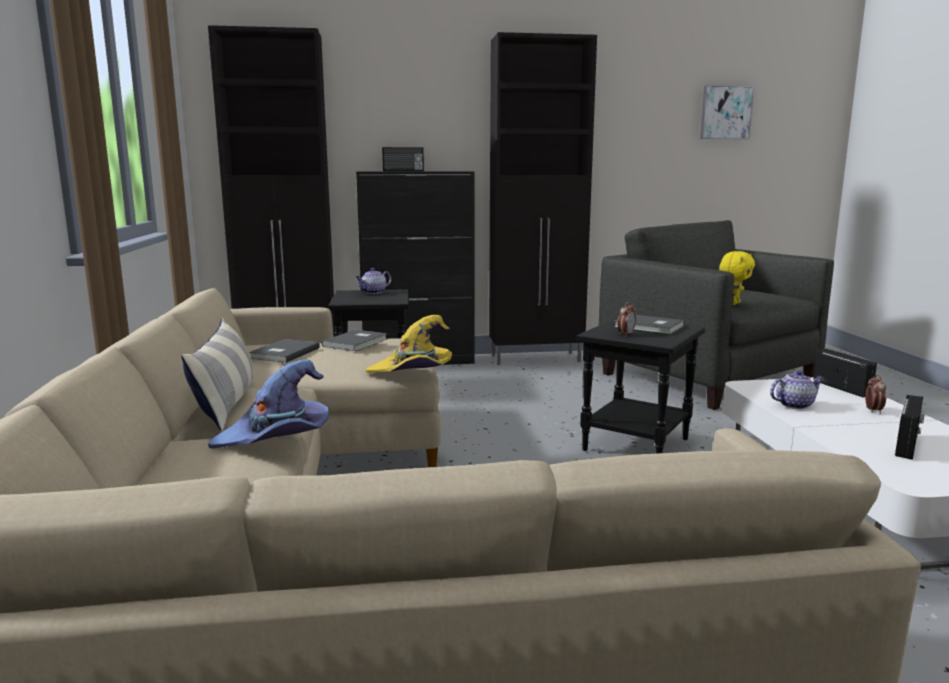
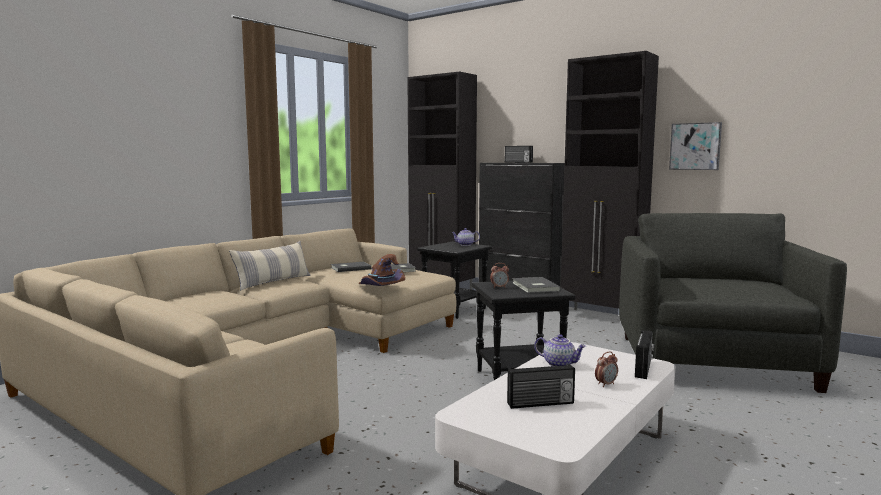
camera: 45 degrees right, 5 degrees down
(277, 437) = (242, 296): purple hat -> none
(413, 370) = (381, 288): yellow hat -> brown hat
(725, 112) = (814, 105): picture -> picture (695, 146)
(733, 303) = (692, 289): yellow plush toy -> none

